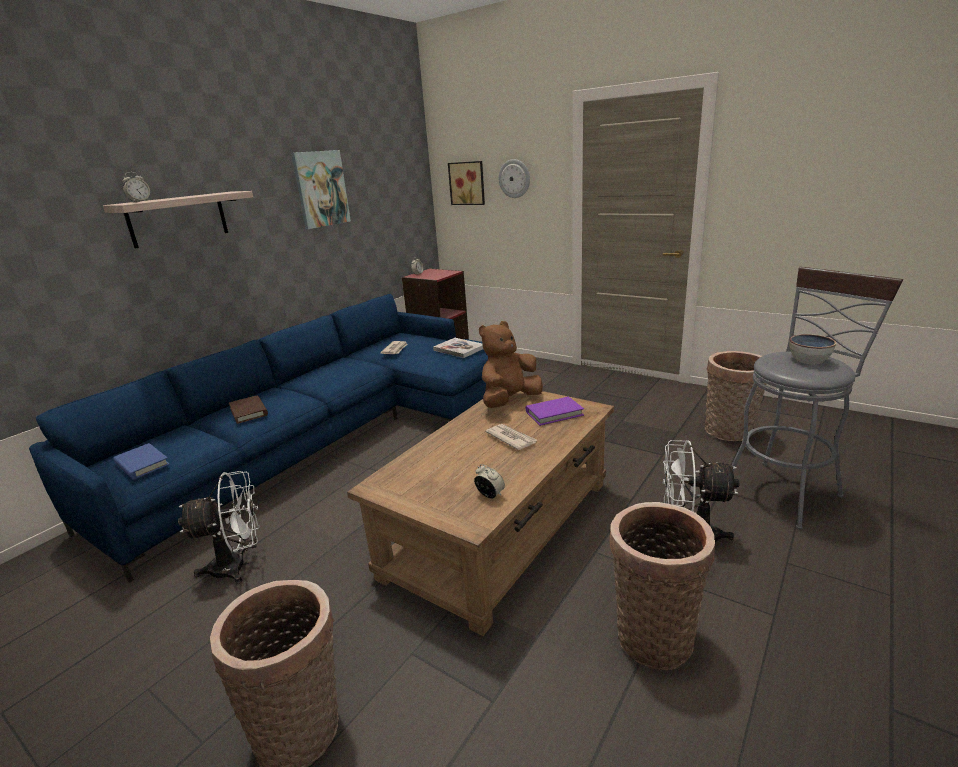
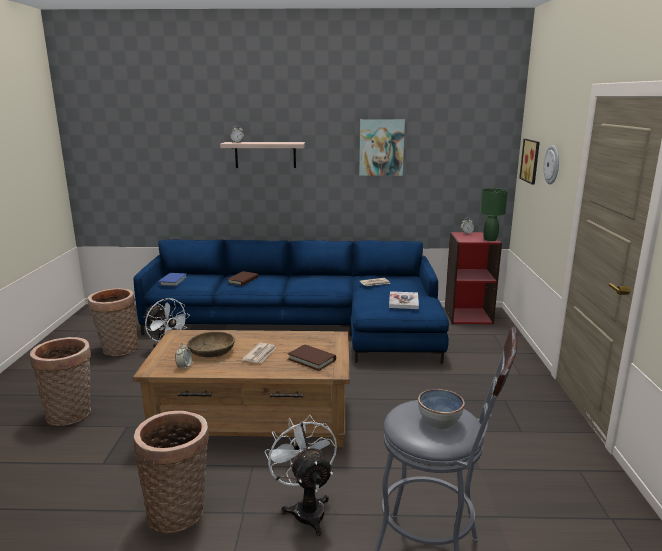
camera: 55 degrees right, 5 degrees down
(450, 271) = (490, 239): none -> green table lamp
(464, 468) = (211, 351): none -> brown bowl
(509, 401) = (318, 340): brown plush toy -> none
(554, 413) = (311, 359): purple book -> brown book
(730, 432) = (521, 504): basket -> basket (118, 350)

